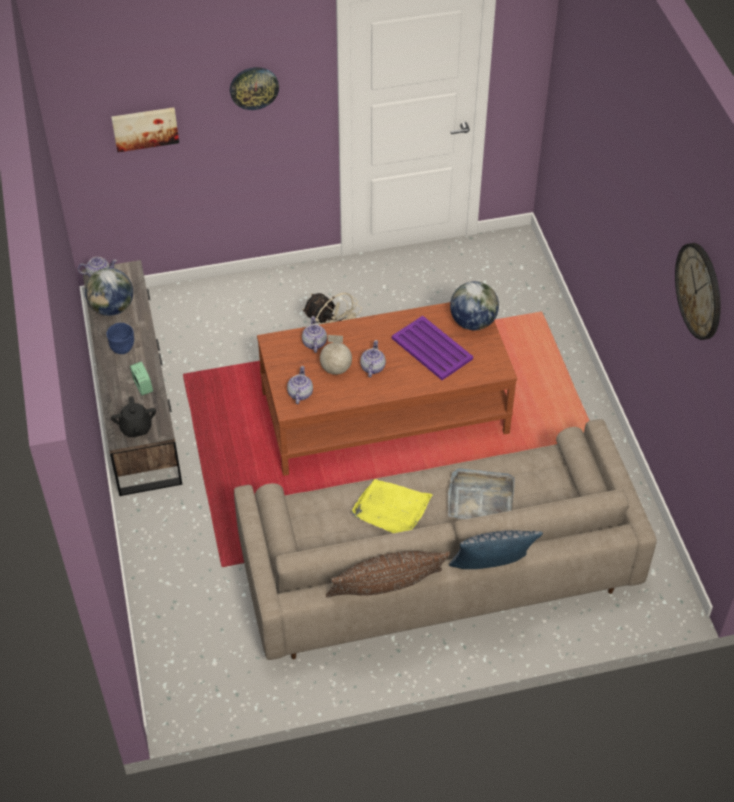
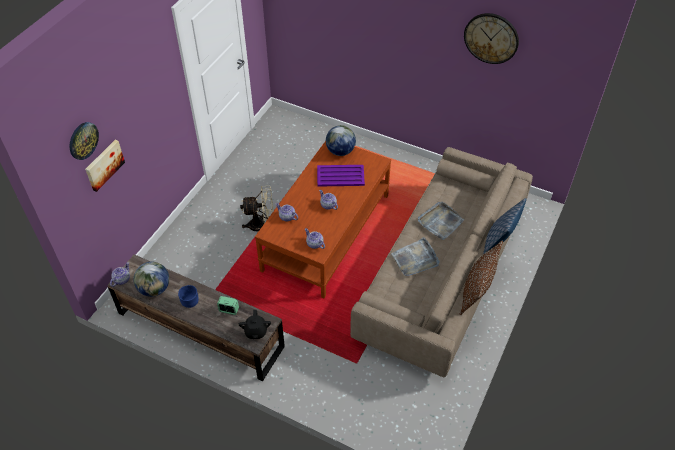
camera: 50 degrees left, 0 degrees up
(136, 428) = (256, 332): black teapot -> black teapot turned 60 degrees clockwise
(254, 87) = (149, 98): wall clock -> wall clock (83, 140)
(336, 369) = (314, 219): globe -> none
(391, 509) = (415, 259): yellow tray -> grey tray

